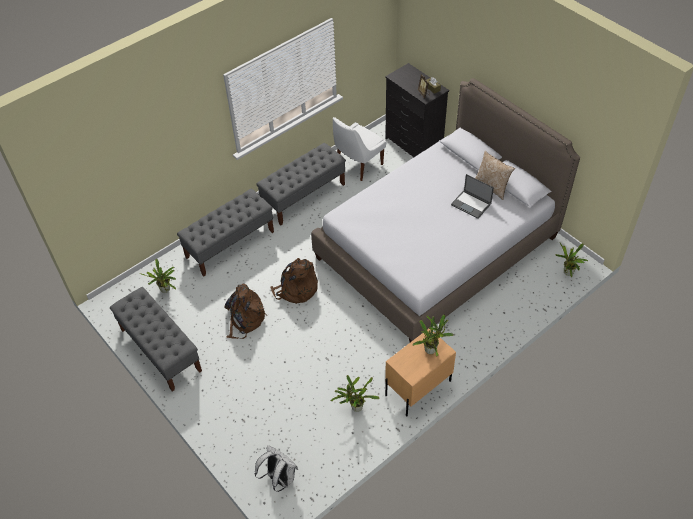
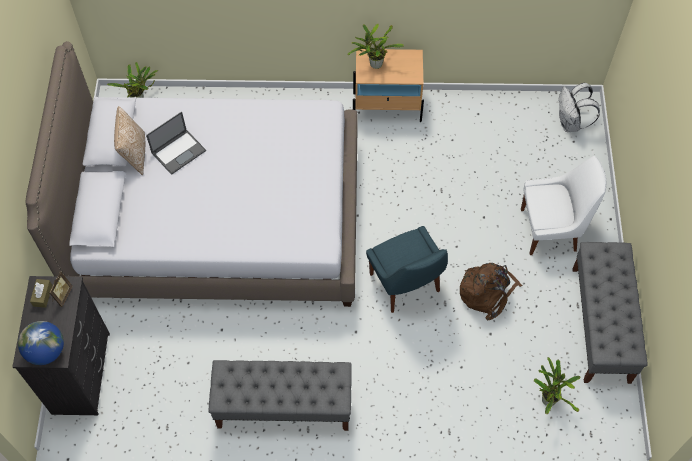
camera: 140 degrees left, 10 degrees up
(230, 244) = (428, 405): grey bench -> none
(296, 290) = (406, 285): brown backpack -> blue chair
(355, 407) = (456, 131): potted plant -> none
(357, 165) = (175, 400): white chair -> white chair (551, 230)
(402, 74) = (46, 351): none -> globe
(471, 204) = (179, 151): laptop -> laptop turned 60 degrees clockwise

